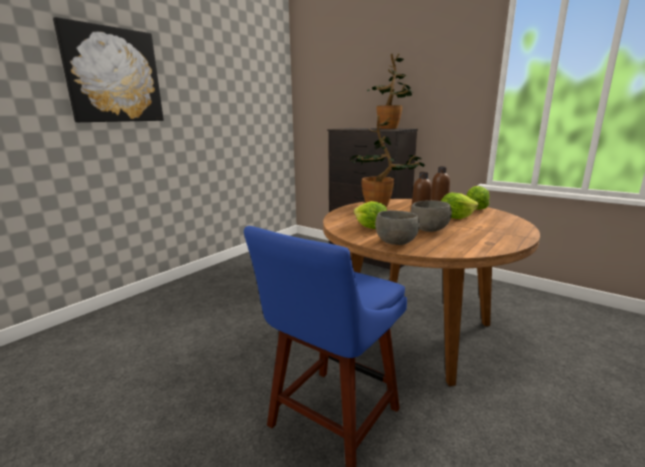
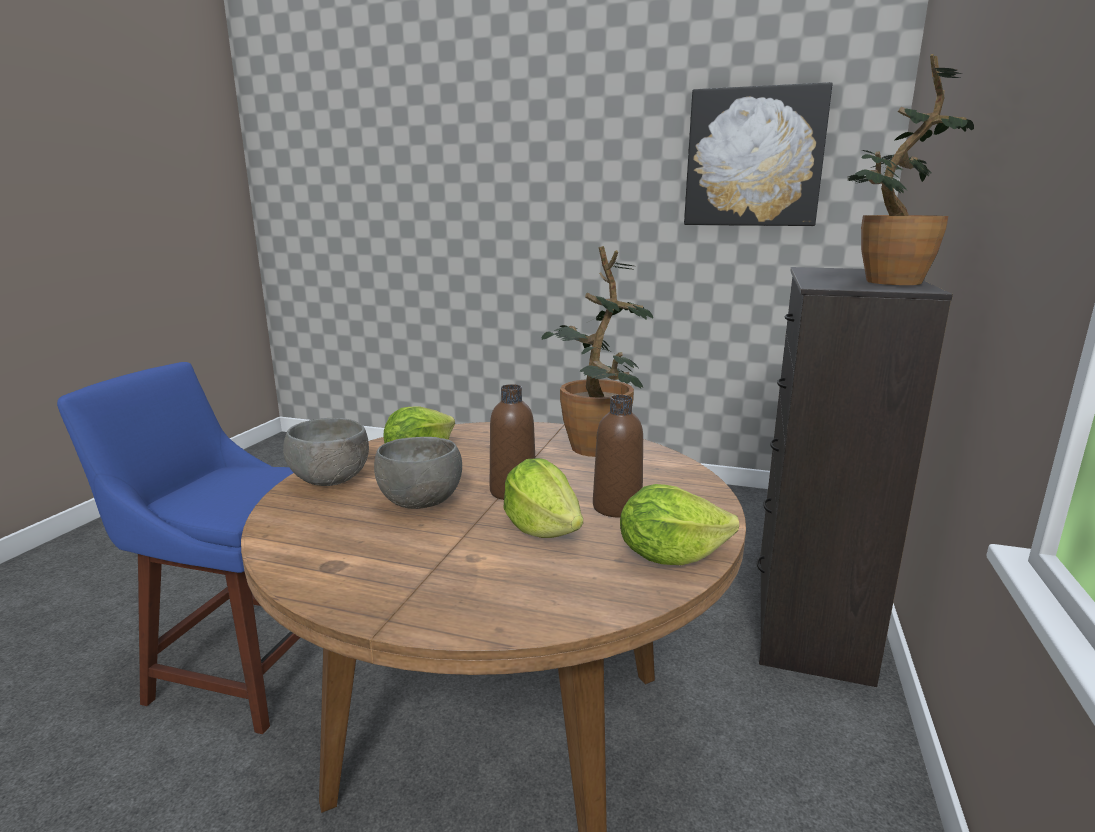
camera: 70 degrees right, 0 degrees up
(113, 75) = (509, 170): picture -> picture (754, 158)

